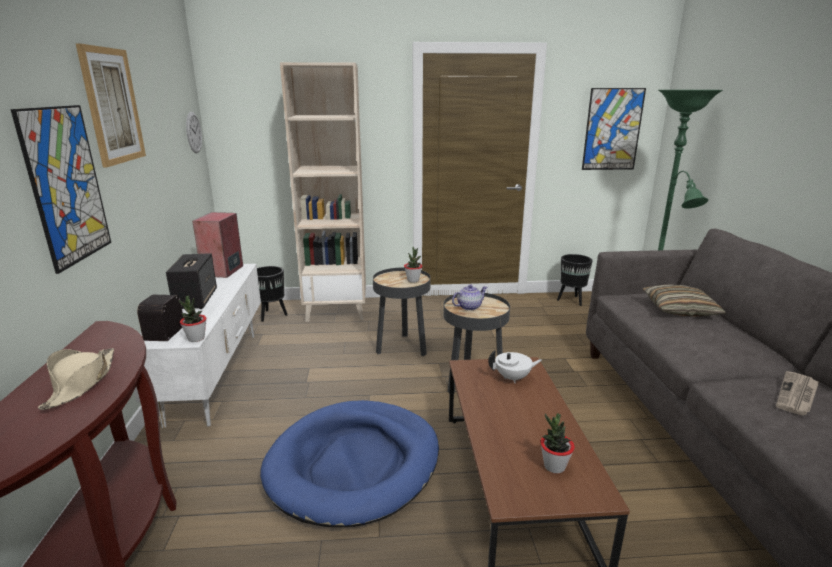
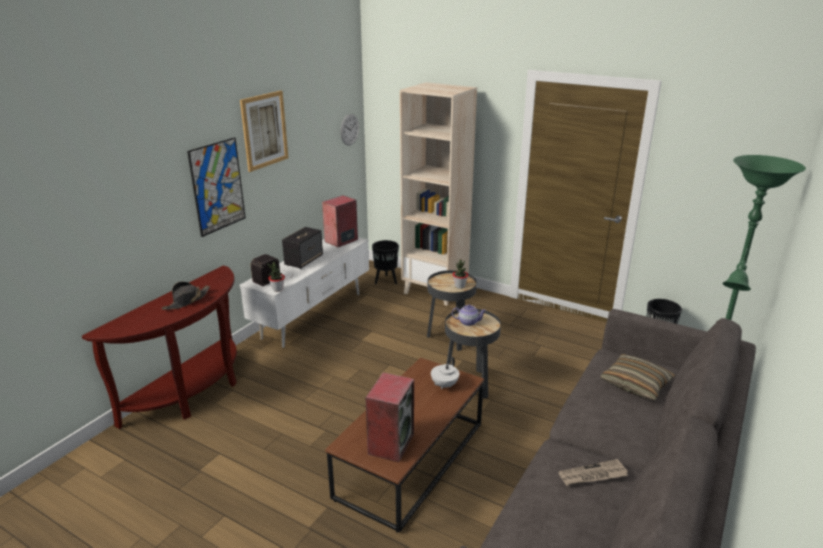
camera: 35 degrees right, 5 degrees up
(81, 383) = (187, 301): beige hat -> black hat
(354, 464) = (336, 403): blue dog bed -> none
(513, 378) = (444, 385): white teapot -> white teapot turned 90 degrees clockwise
(554, 466) = (390, 443): potted plant -> speaker
(612, 129) = (733, 179): picture -> none

